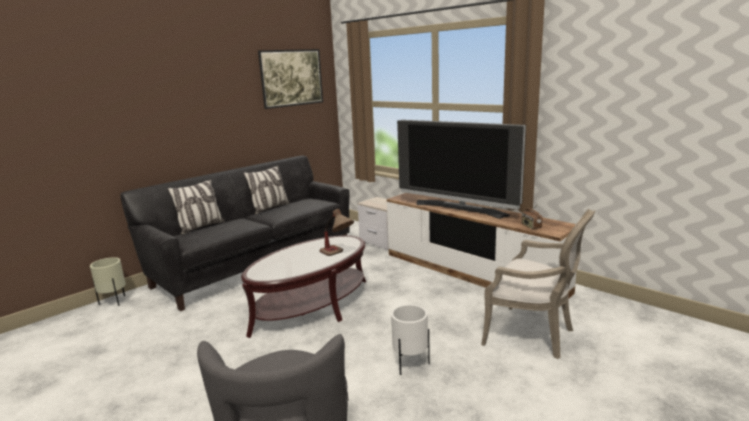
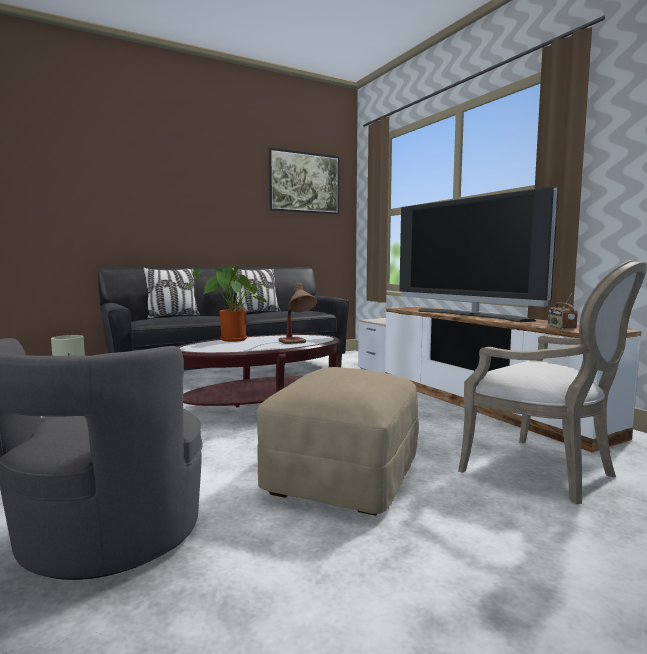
camera: 15 degrees right, 10 degrees down
(281, 256) = (232, 340): none -> potted plant
(410, 364) = (343, 475): white planter -> beige ottoman

